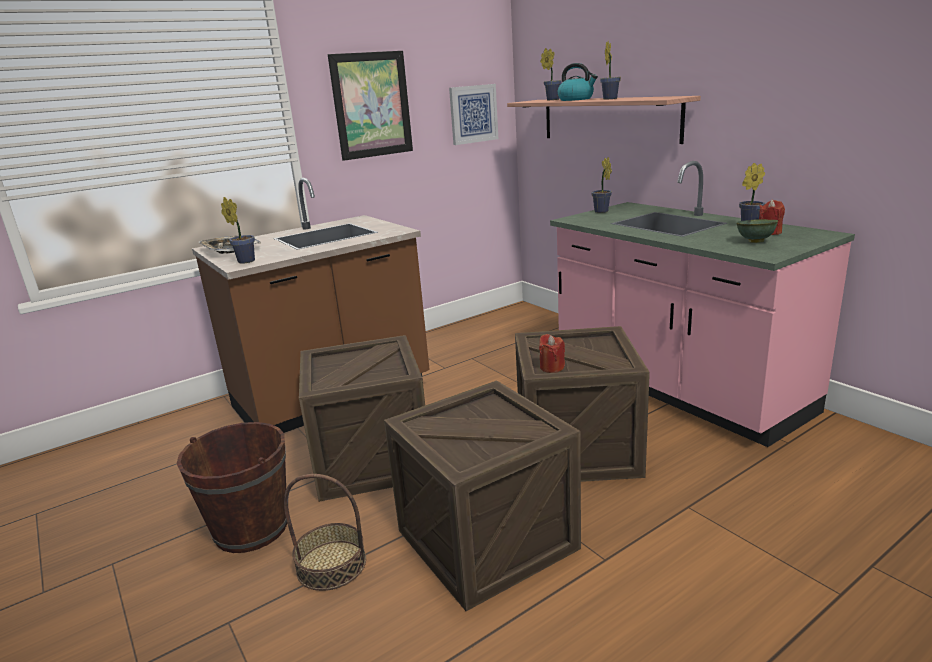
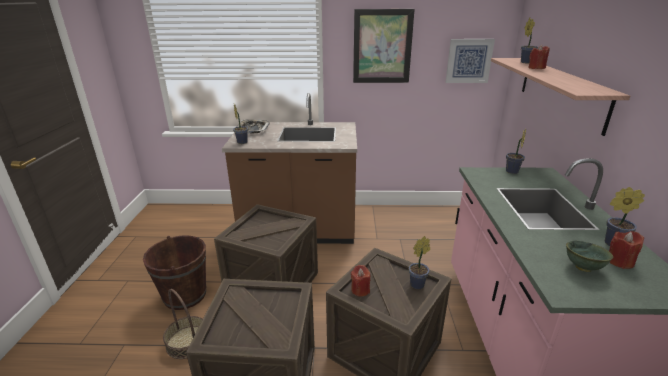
camera: 35 degrees right, 5 degrees up
(576, 99) = (536, 68): kettle -> red candle
(610, 98) = (556, 76): potted plant -> potted plant (418, 284)

